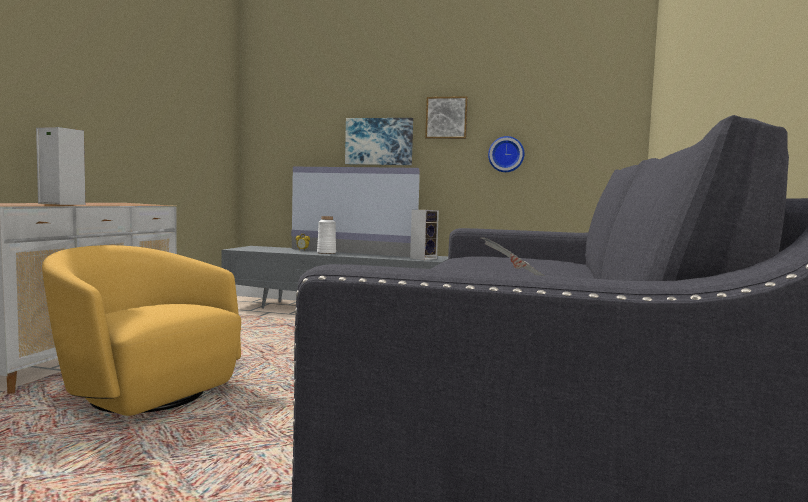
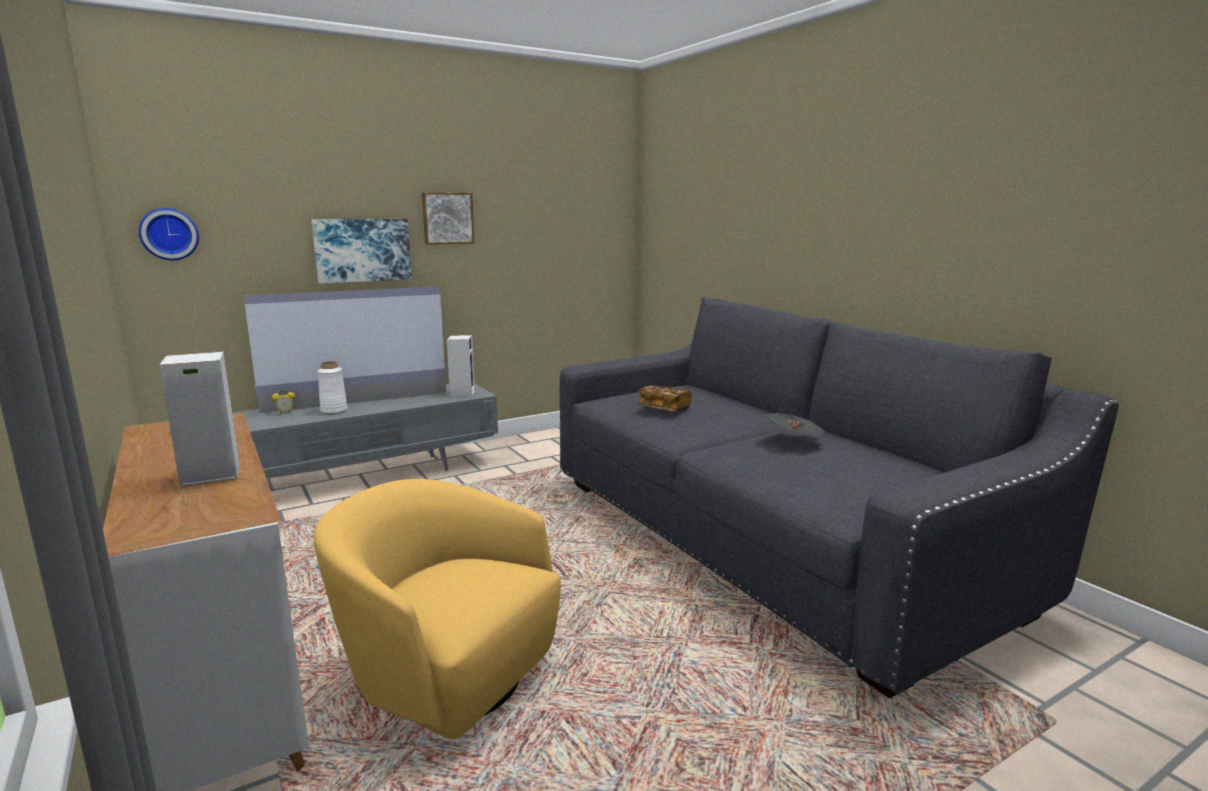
camera: 45 degrees left, 10 degrees up
(142, 393) = (445, 675): yellow armchair -> yellow armchair turned 45 degrees clockwise
(484, 261) = (664, 409): none -> book
(506, 154) = (516, 259): wall clock -> wall clock (169, 234)

